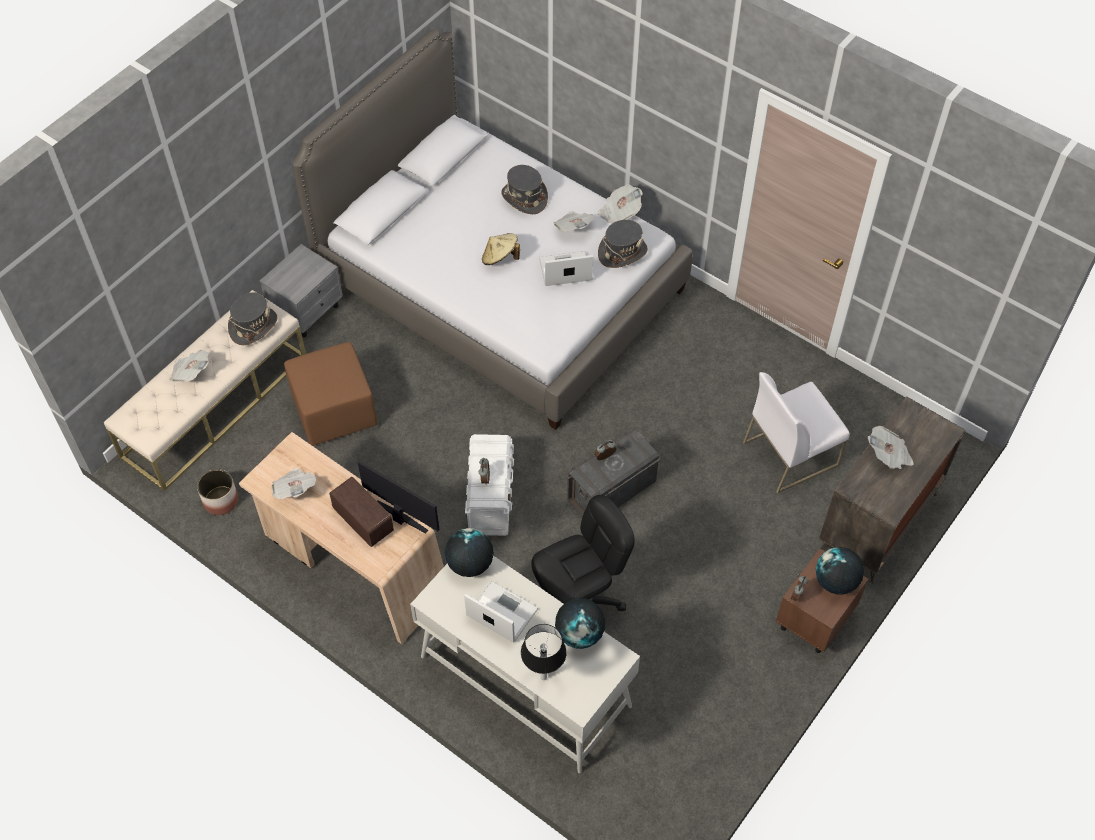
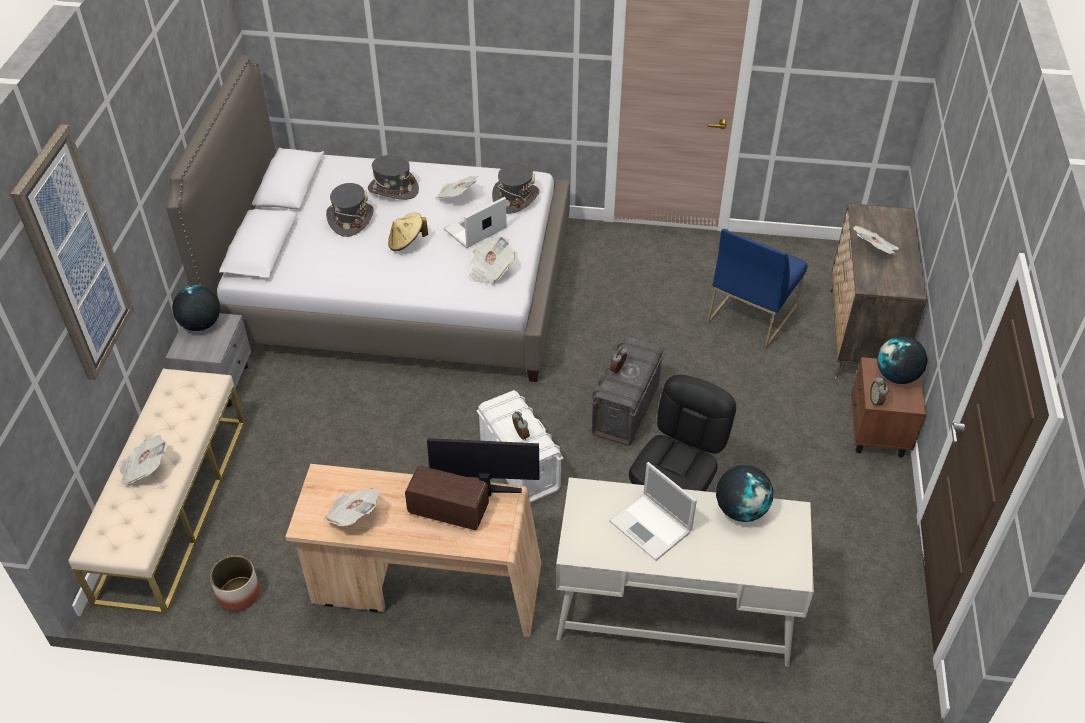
camera: 30 degrees left, 10 degrees down
(173, 201) = (74, 257): none -> picture
(253, 326) = (187, 398): grey hat -> grey hat (351, 219)
(333, 410) = (306, 457): brown ottoman -> none
(470, 564) = (587, 499): globe -> globe (201, 324)
(500, 612) = (651, 527): laptop -> laptop turned 135 degrees counterclockwise
(543, 676) = (739, 565): table lamp -> none
(619, 213) = (489, 171): newspaper -> newspaper (490, 270)
(790, 453) = (751, 314): white chair -> blue chair

